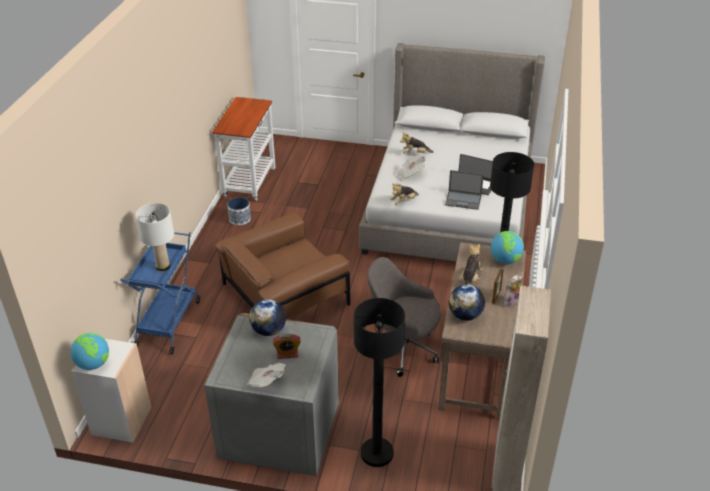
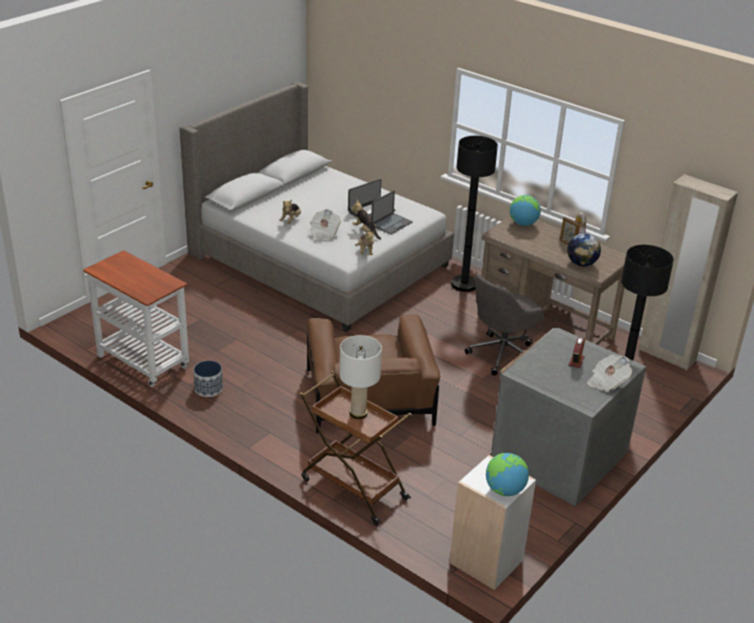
camera: 65 degrees left, 5 degrees down
(169, 324) = (353, 489): blue cart -> brown cart
(268, 330) = (537, 362): globe -> none
(470, 279) = (537, 246): plush toy -> plush toy (365, 232)

